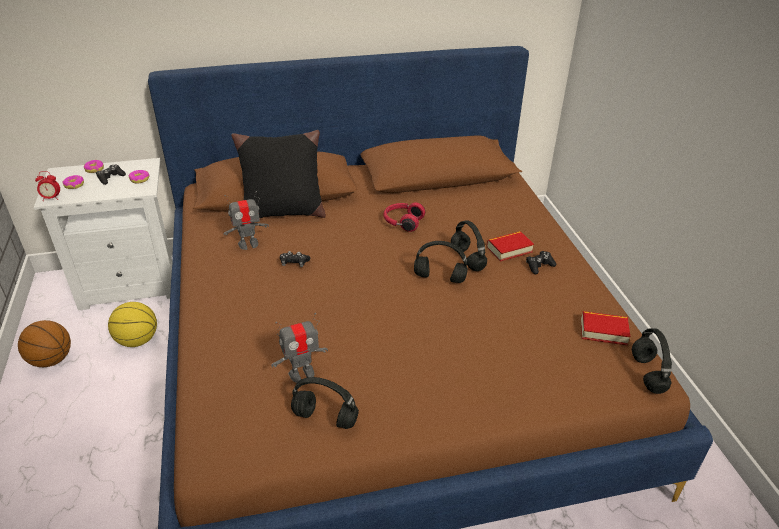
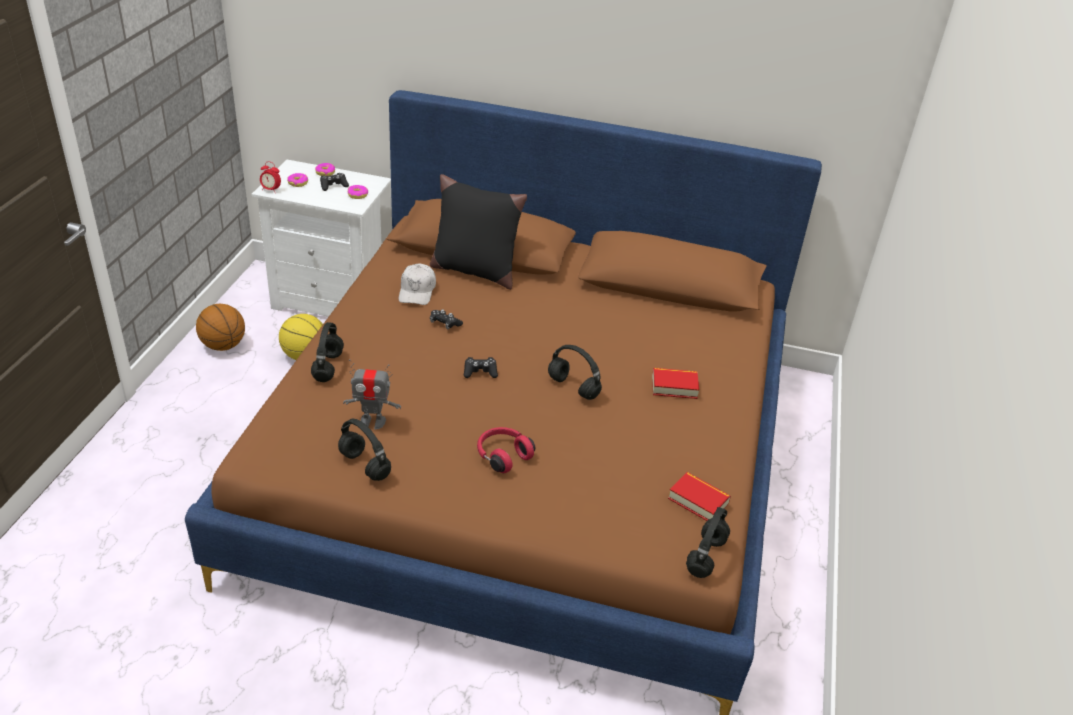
camera: 25 degrees right, 0 degrees up
(248, 244) = (417, 291): toy robot -> white cap
(402, 222) = (585, 321): red headphones -> red headphones (502, 455)
(466, 259) = (619, 380): black headphones -> black headphones (328, 366)
(539, 266) = (691, 415): black game controller -> black game controller (480, 372)

